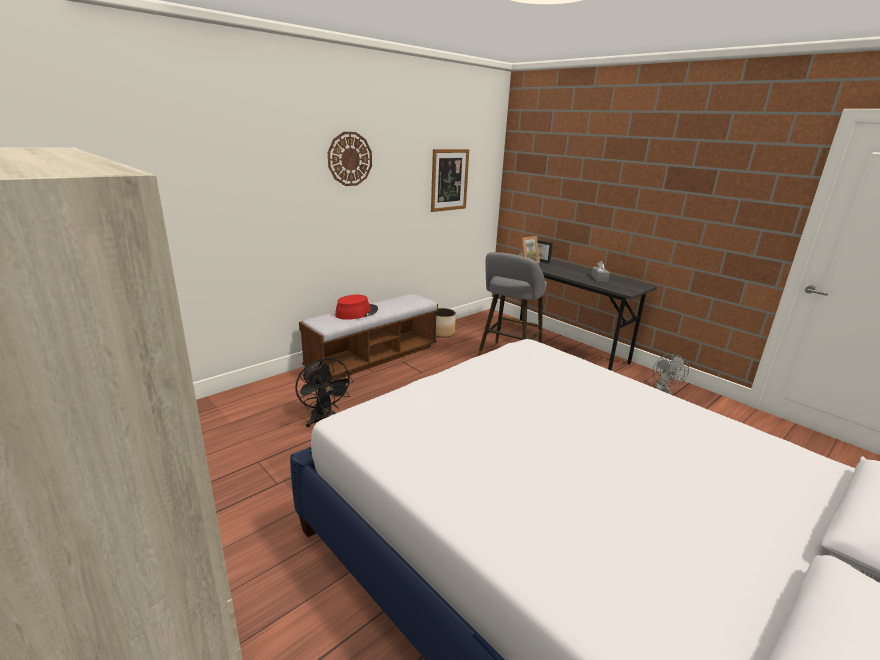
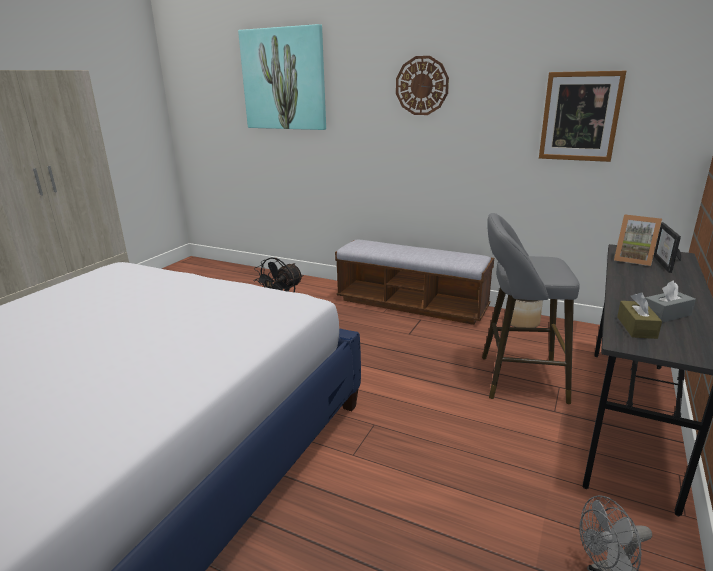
camera: 70 degrees right, 0 degrees up
(186, 151) = (284, 79): none -> picture
(356, 312) = (392, 248): red hat -> none
(611, 286) = (636, 327): none -> brown tissue box

